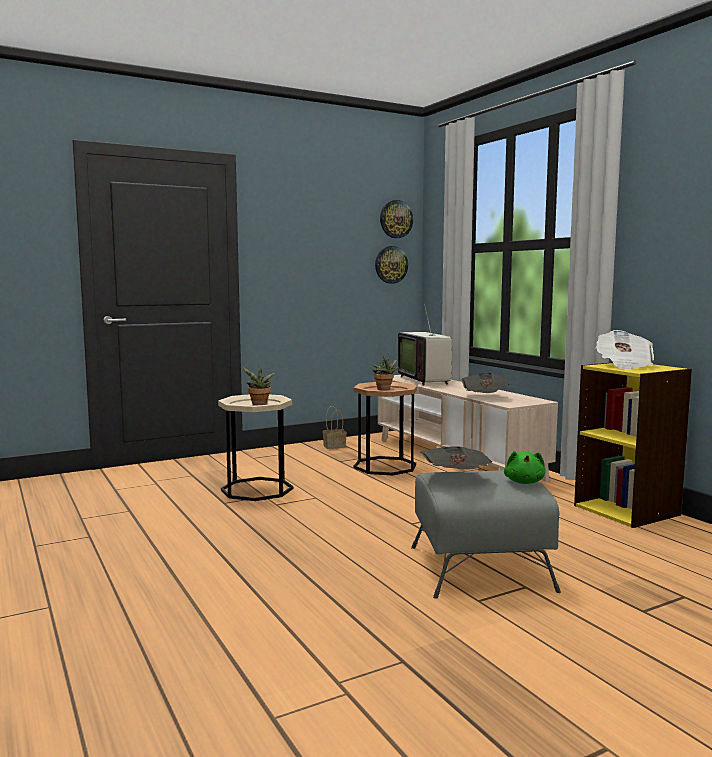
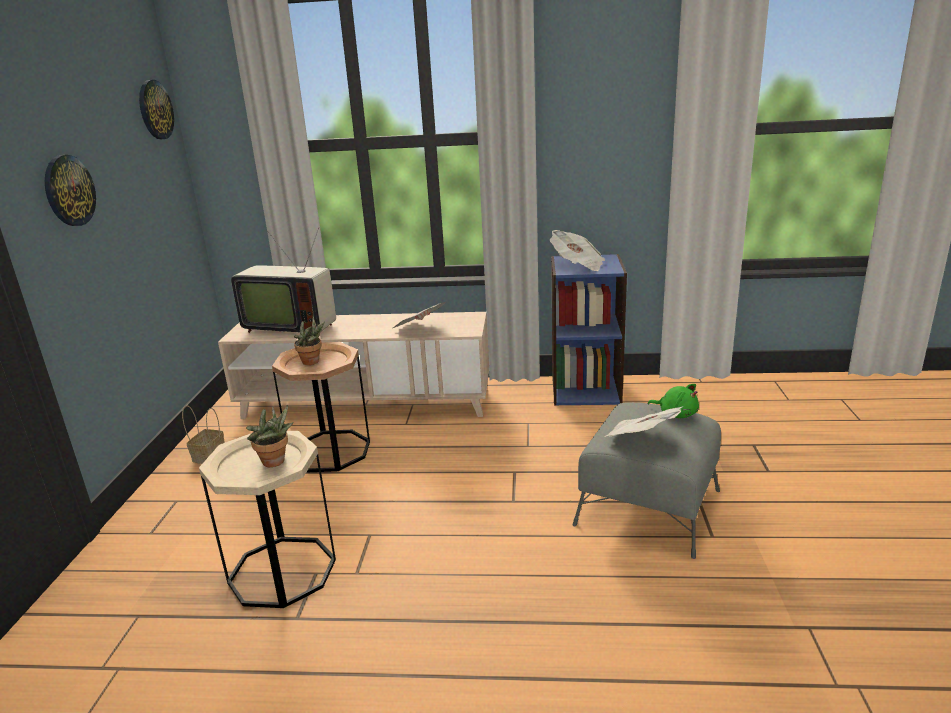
camera: 55 degrees left, 15 degrees up
(391, 264) = (166, 180): wall clock -> wall clock (69, 190)
(627, 510) = (585, 390): yellow bookcase -> blue bookcase

